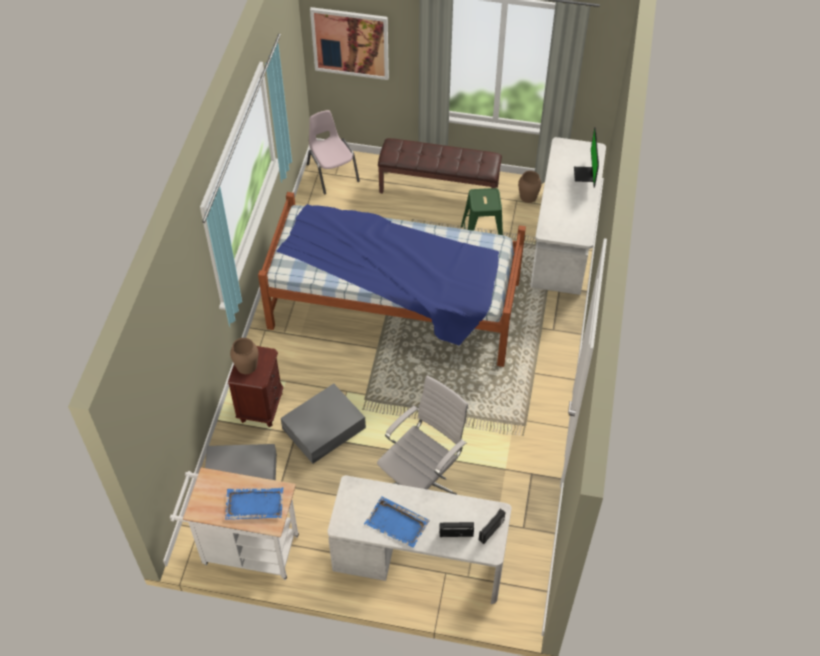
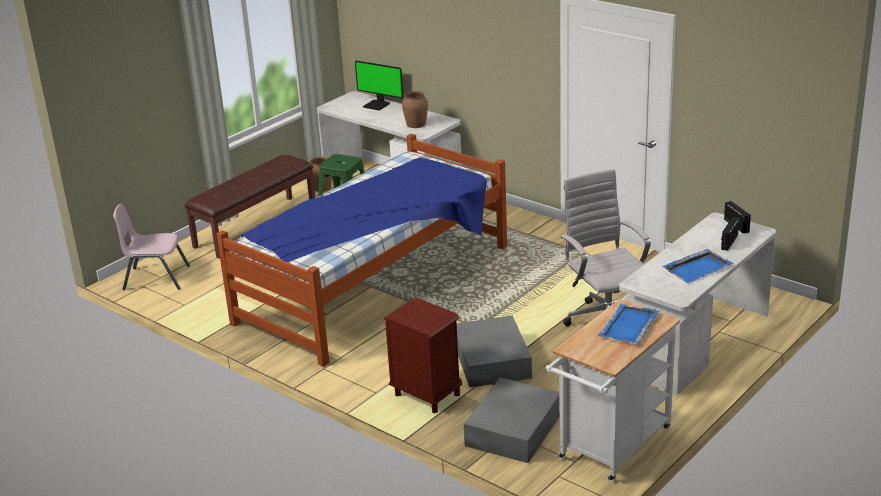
camera: 60 degrees left, 25 degrees down
(247, 366) = (419, 319): brown vase -> brown vase (416, 124)
(350, 43) = (116, 102): picture -> none

